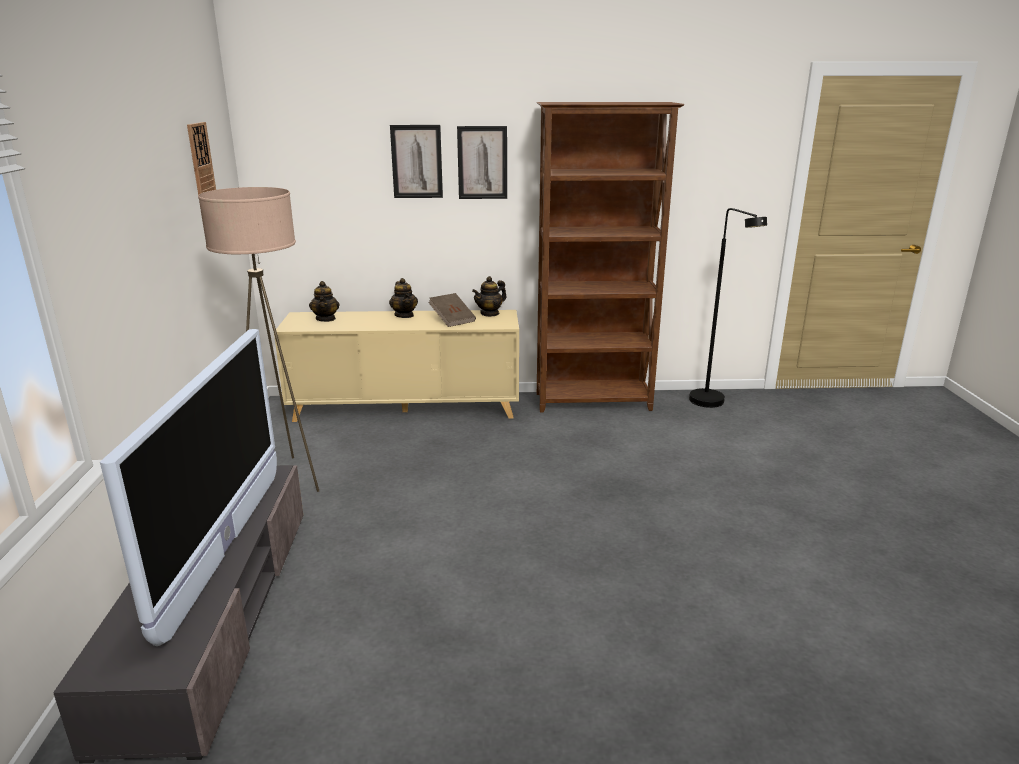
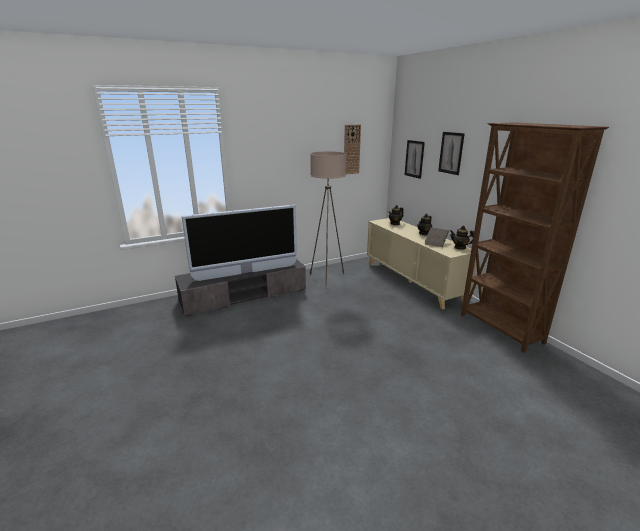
camera: 65 degrees right, 0 degrees up
(482, 162) = (480, 158): picture -> picture (414, 159)
(713, 404) = (577, 378): black floor lamp -> none

